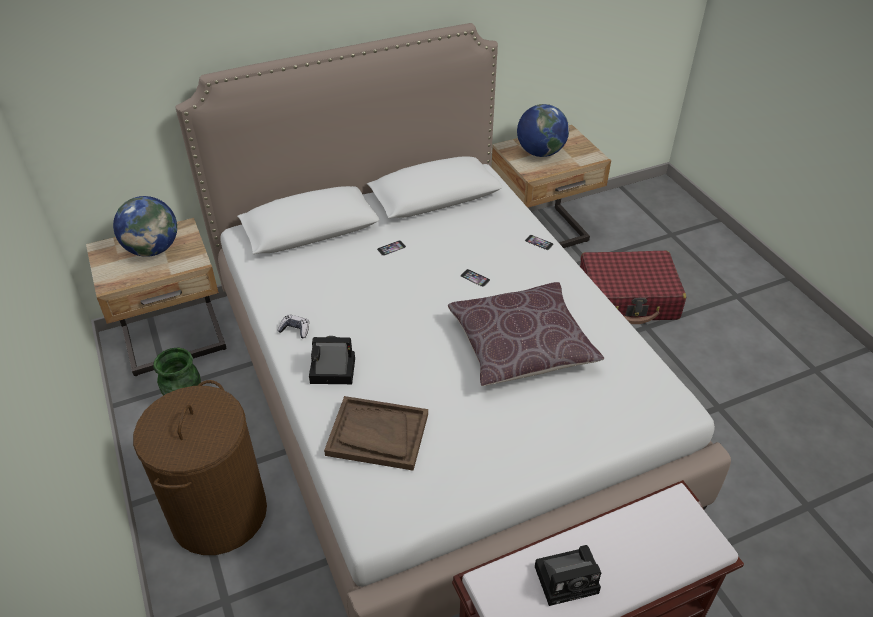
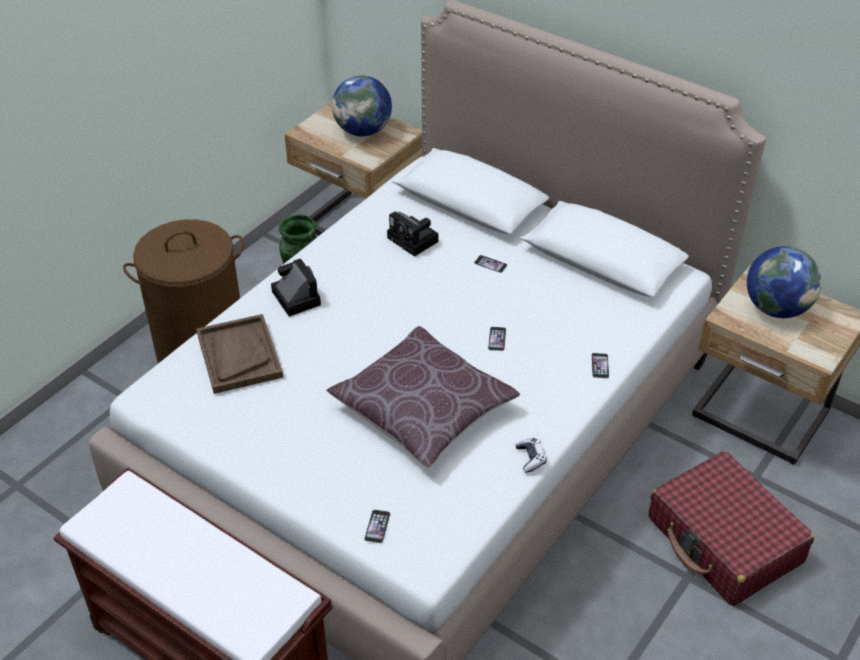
camera: 60 degrees right, 0 degrees up
(295, 330) = (329, 254): game controller -> game controller (531, 458)
(568, 578) = (157, 540): camera -> camera (414, 240)
(628, 419) = (377, 526): none -> phone

